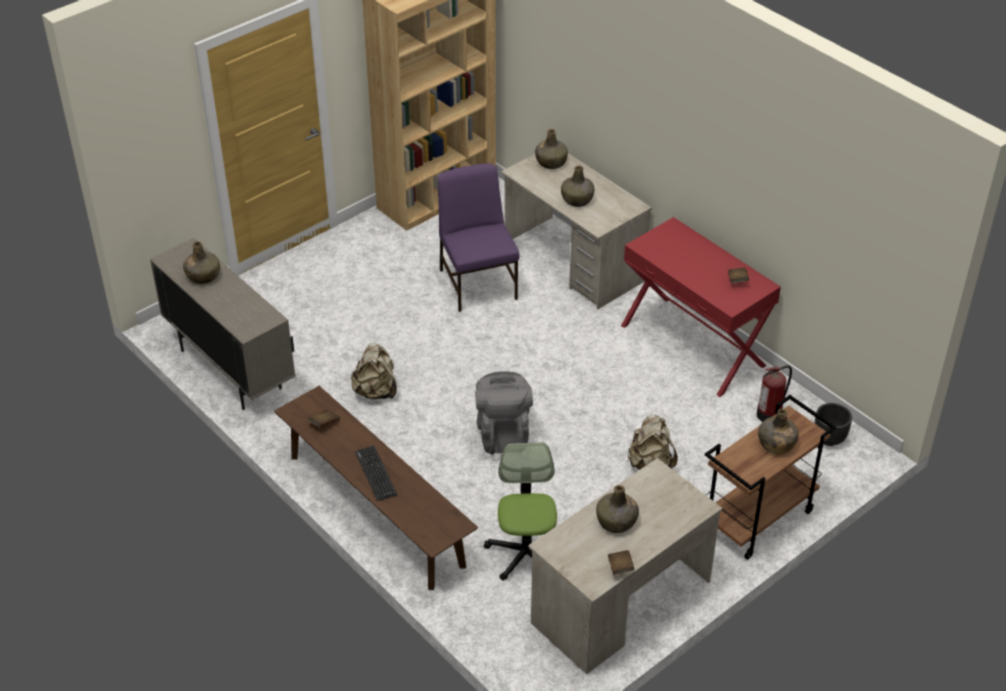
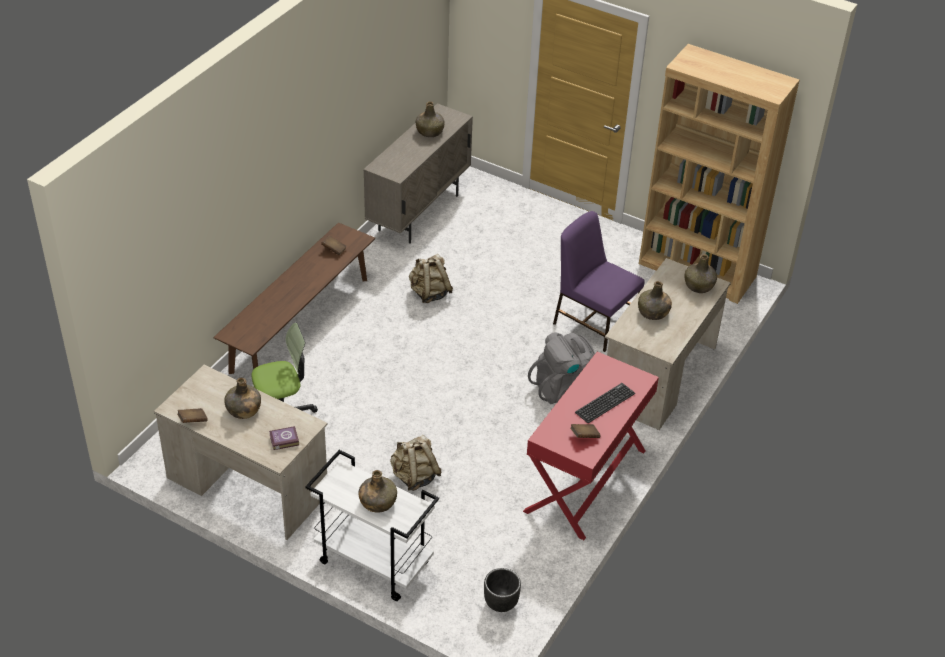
camera: 70 degrees right, 0 degrees up
(375, 473) = (290, 288): keyboard -> keyboard (605, 403)
(478, 283) = (594, 322): purple chair -> purple chair turned 105 degrees counterclockwise
(503, 434) = (412, 377): grey backpack -> grey backpack (564, 388)
(673, 496) = (283, 440): none -> book
(757, 520) = (372, 563): brown cart -> white cart
(770, 414) = (515, 553): fire extinguisher -> none

